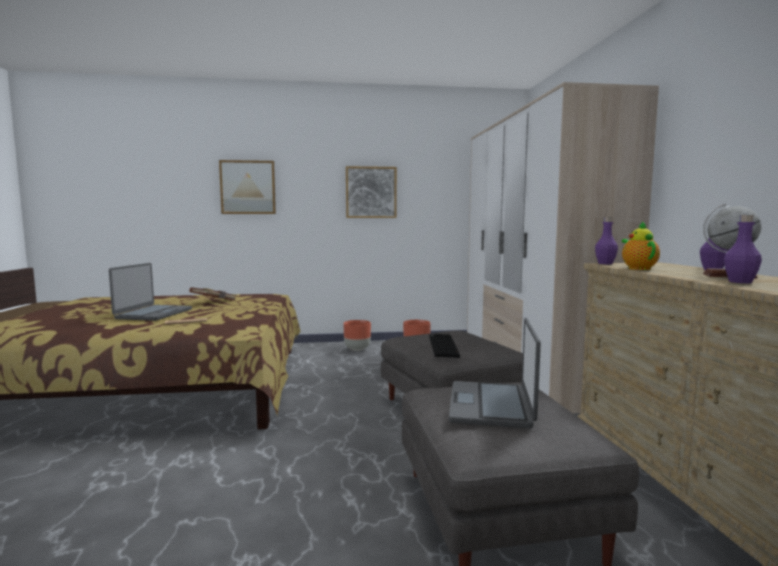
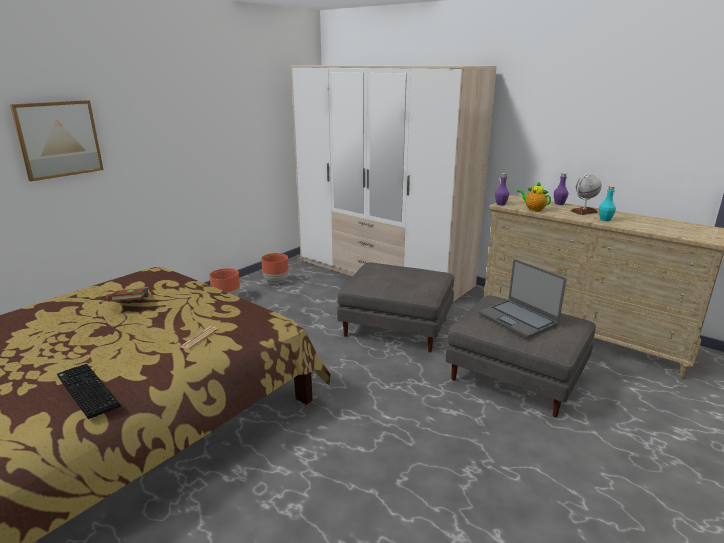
camera: 45 degrees left, 15 degrees up
(153, 314) = (123, 343): laptop -> none
(371, 192) = (201, 128): picture -> none
(442, 346) = (403, 284): keyboard -> keyboard (85, 391)
(740, 282) = (605, 220): purple bottle -> turquoise bottle

